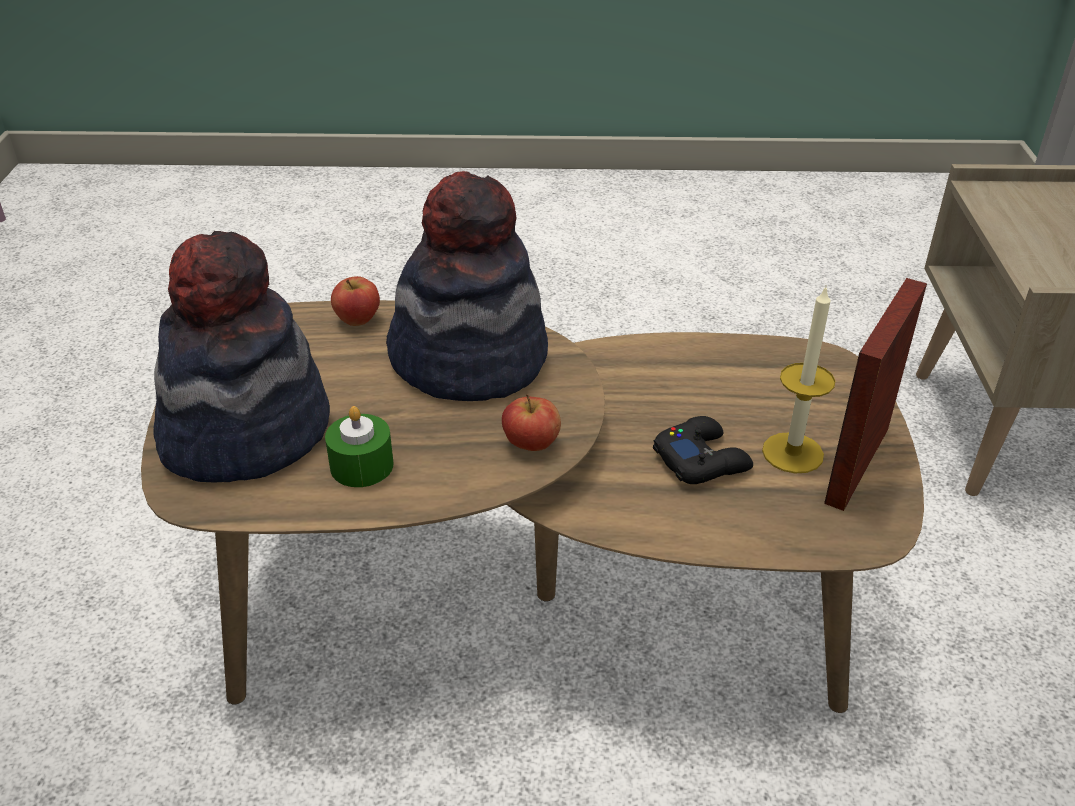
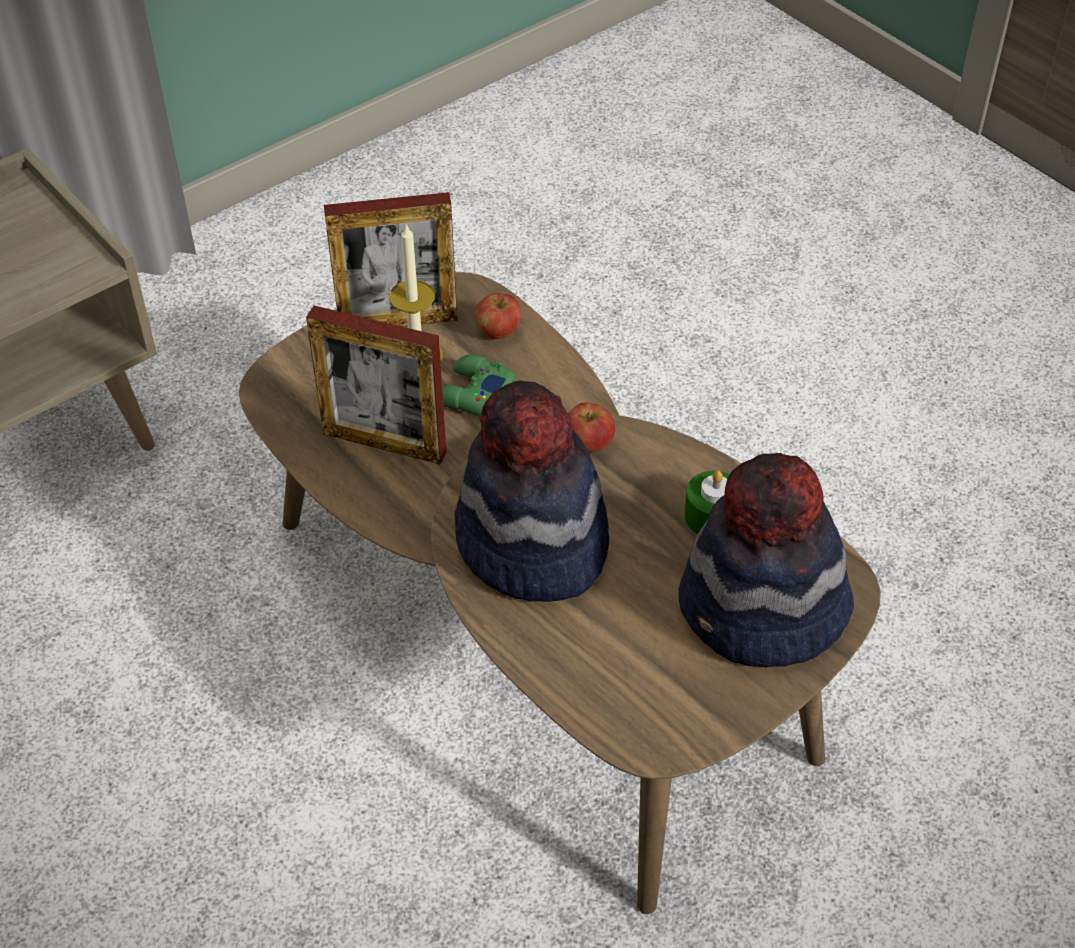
camera: 130 degrees left, 10 degrees up
(358, 320) = (556, 663): apple -> apple (498, 332)
(693, 385) = (384, 443): none -> picture frame
(701, 460) = (473, 395): black game controller -> green game controller

